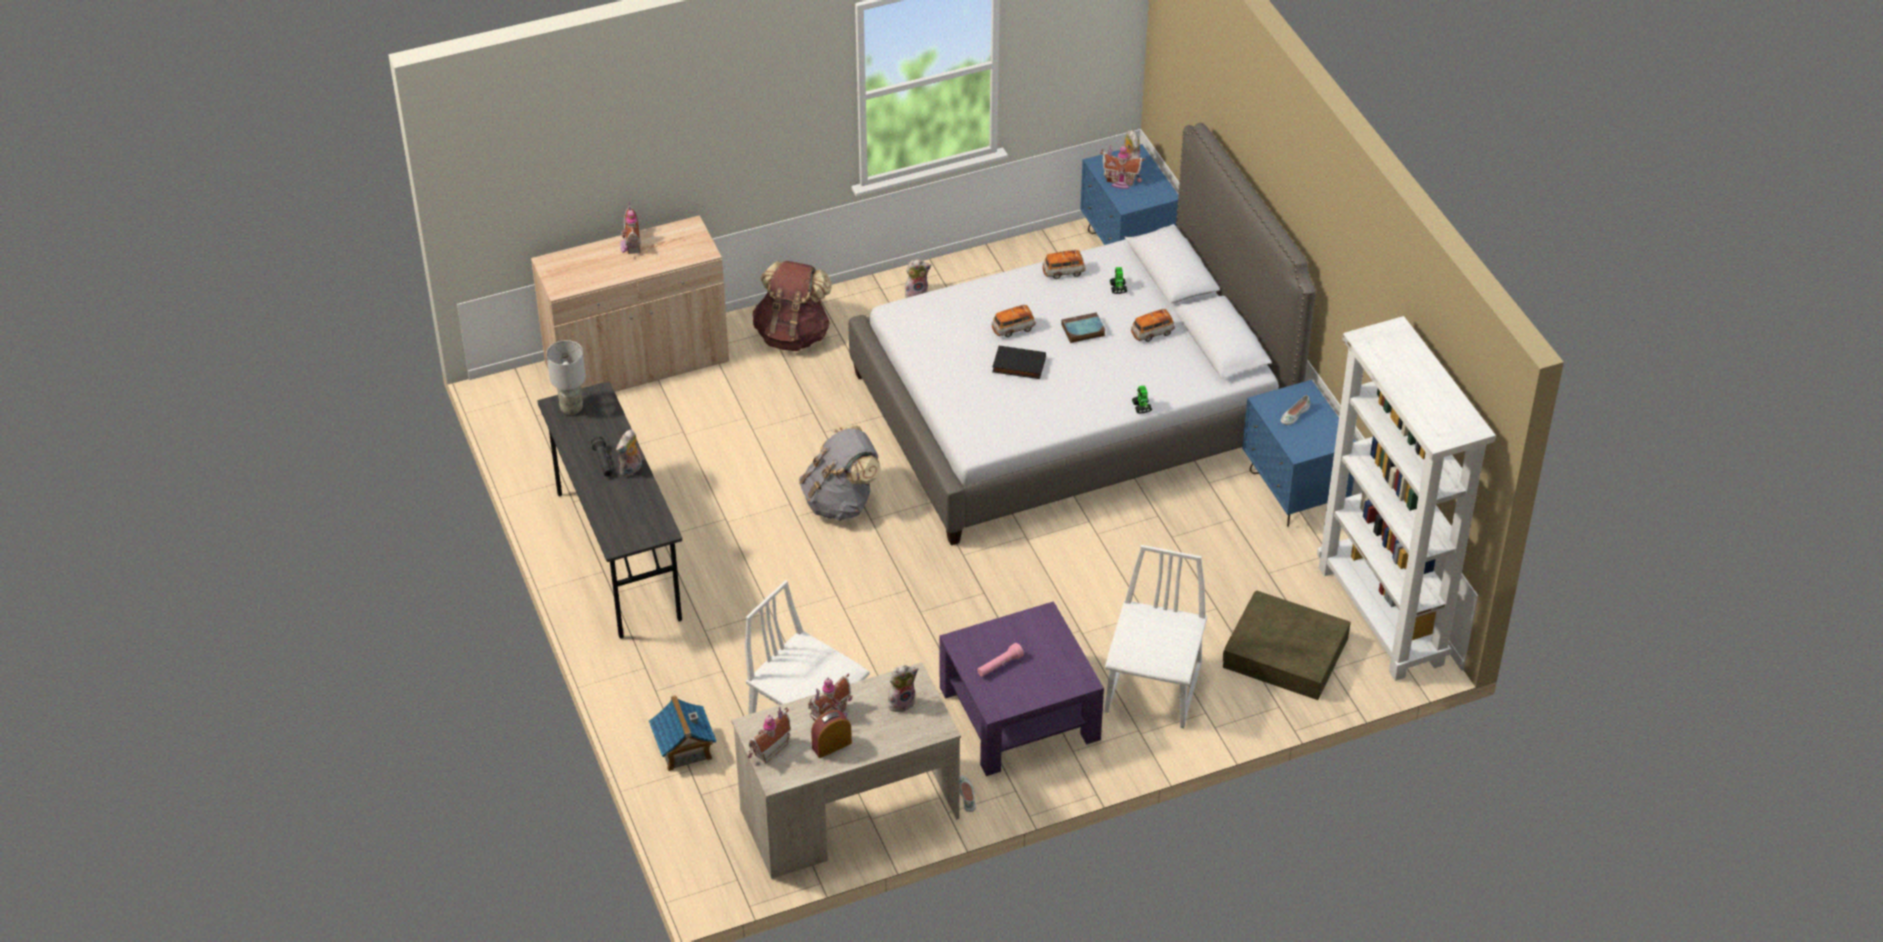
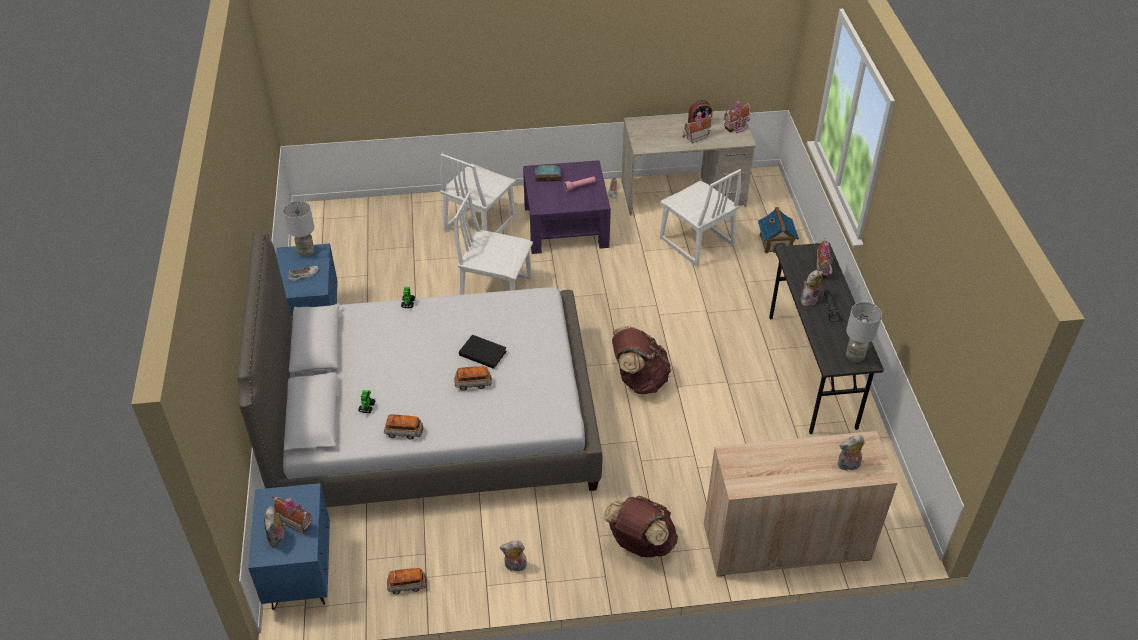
camera: 165 degrees left, 0 degrees up
(630, 245) = (800, 476): toy house -> toy house (823, 270)
(841, 502) = (638, 379): grey backpack -> brown backpack
(901, 702) = (652, 137): plush toy -> plush toy (848, 466)
(1076, 586) = (496, 290): none -> white chair
(1082, 331) = (418, 372): book -> book (548, 175)
(1152, 333) = (364, 360): toy car -> toy car (407, 585)
(1285, 653) = (389, 228): brown storage box -> none
(1315, 445) = (305, 252): none -> grey table lamp
(1382, 616) = (316, 237): white bookcase -> none

